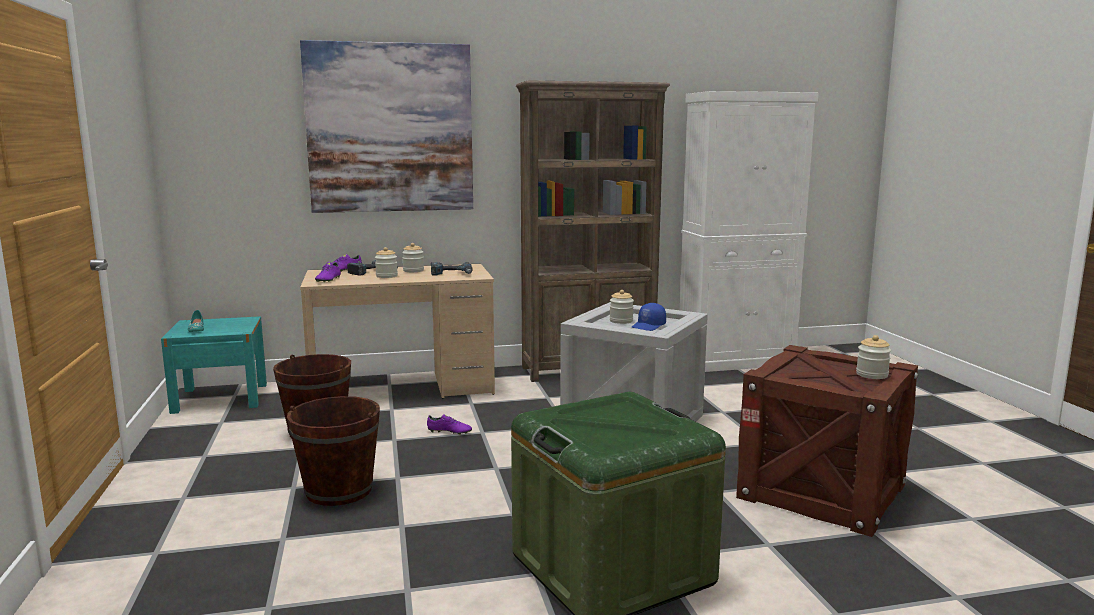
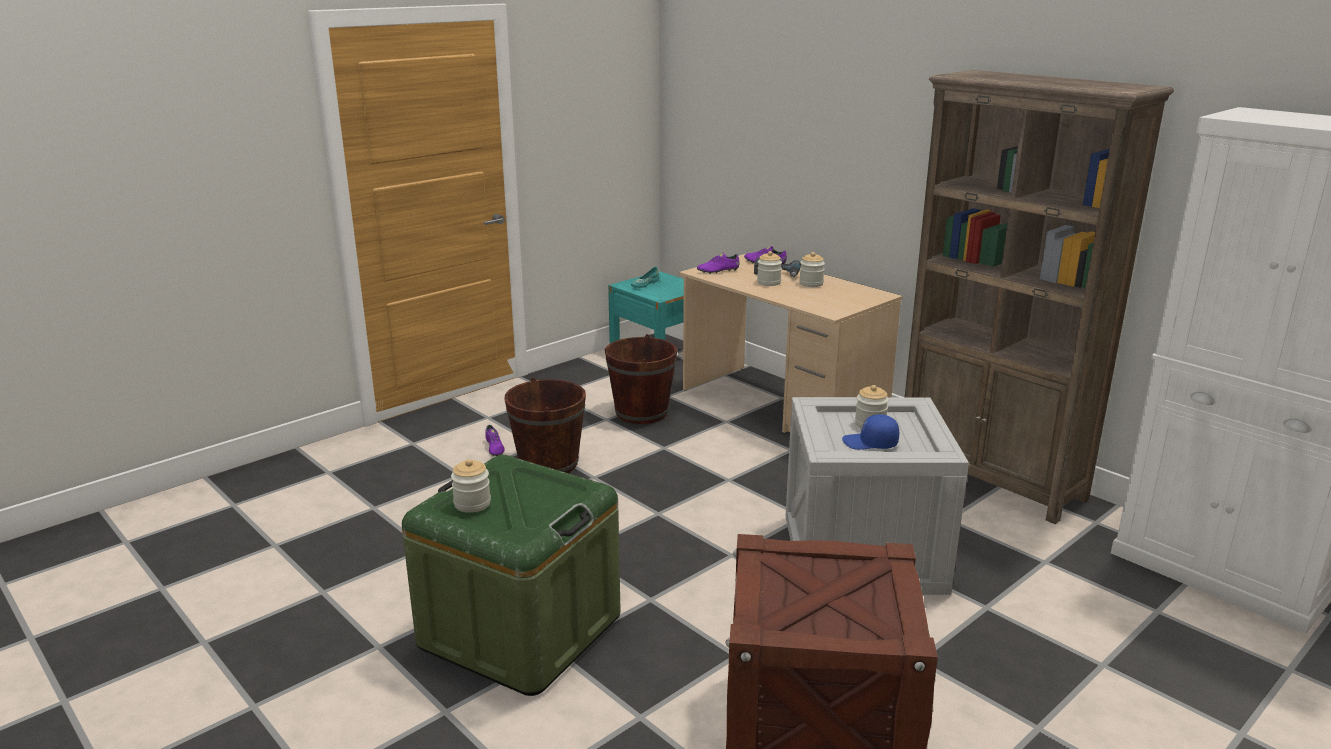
camera: 60 degrees right, 10 degrees up
(390, 128) = (836, 112): picture -> none
(449, 432) = (709, 465): purple shoe -> purple shoe (494, 448)
(452, 274) = (824, 300): power drill -> none
(872, 375) = (848, 624): jar -> jar (472, 504)

